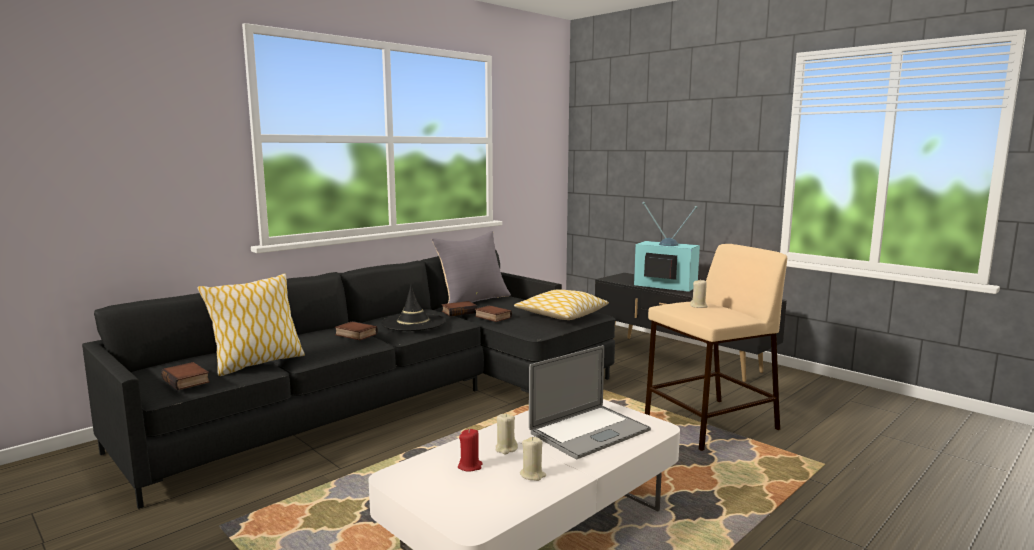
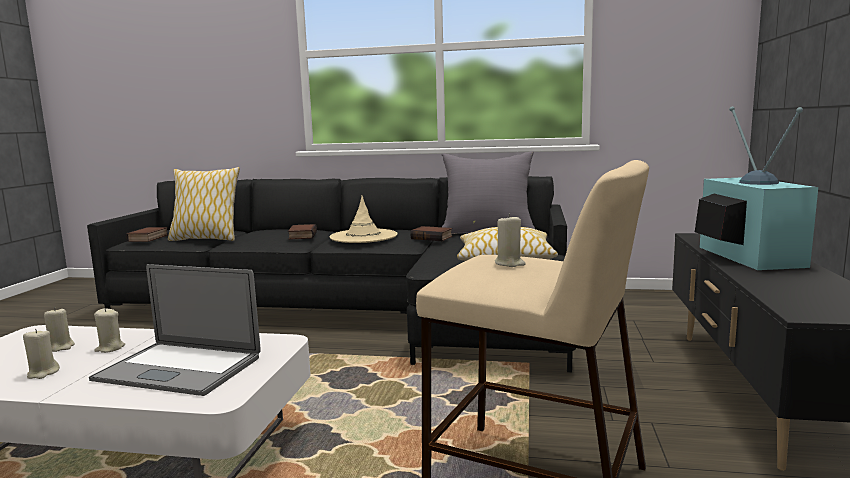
camera: 55 degrees right, 0 degrees up
(413, 323) = (363, 236): black hat -> beige hat
(470, 466) = (61, 347): red candle -> beige candle
(492, 317) = (440, 247): book -> none

